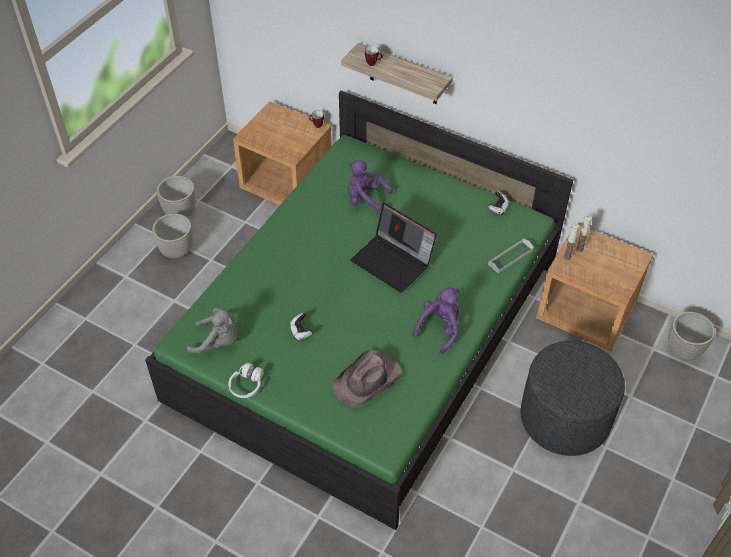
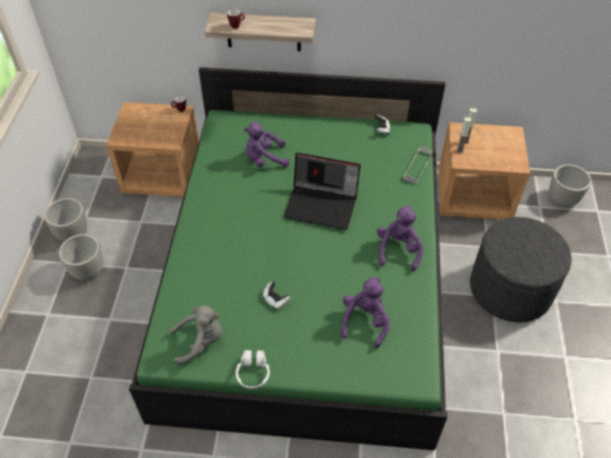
camera: 25 degrees left, 0 degrees up
(368, 380) = (365, 321): brown hat -> purple plush toy

